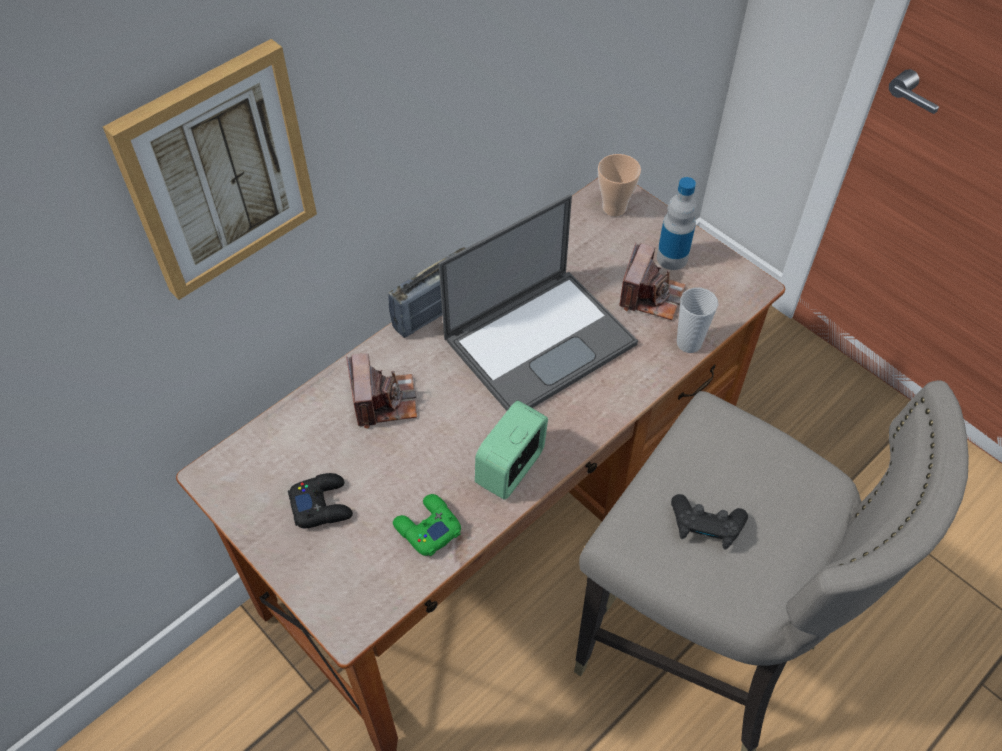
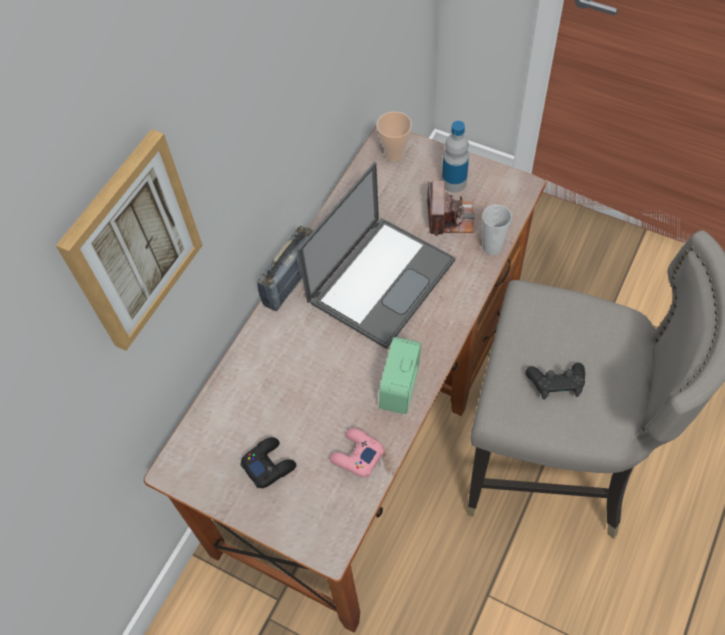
camera: 15 degrees left, 5 degrees up
(383, 401) = (281, 367): camera -> none
(427, 528) = (356, 455): green game controller -> pink game controller

